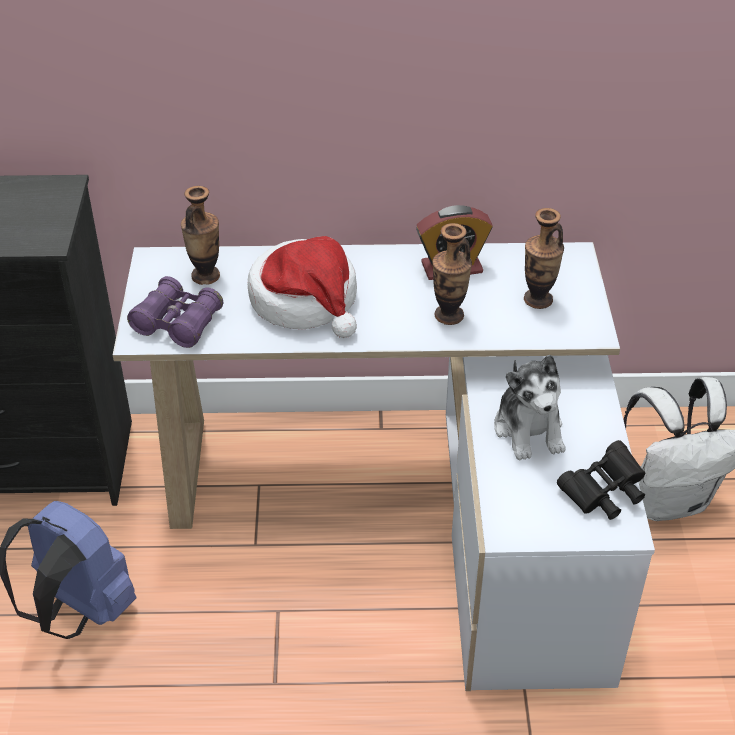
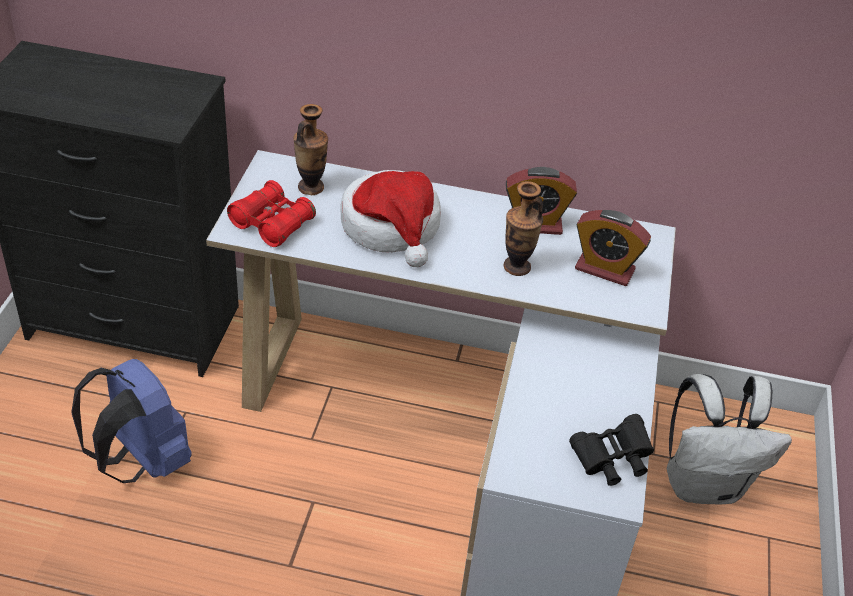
camera: 10 degrees right, 0 degrees up
(177, 323) = (272, 224): purple binoculars -> red binoculars
(529, 429) = (562, 386): plush toy -> none
(538, 299) = (604, 269): vase -> alarm clock

